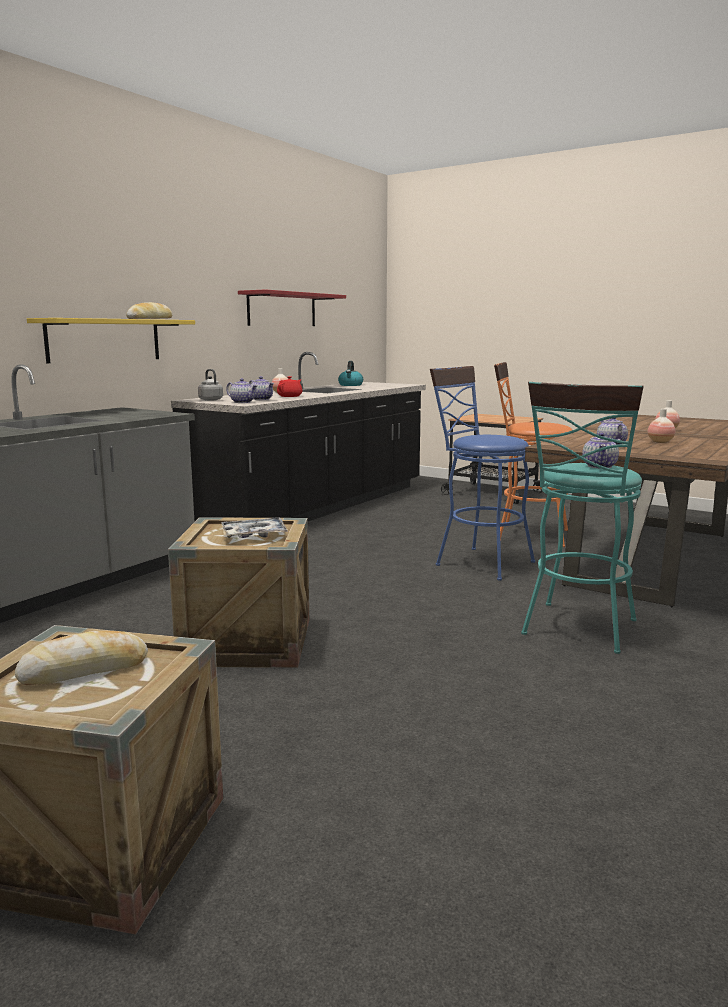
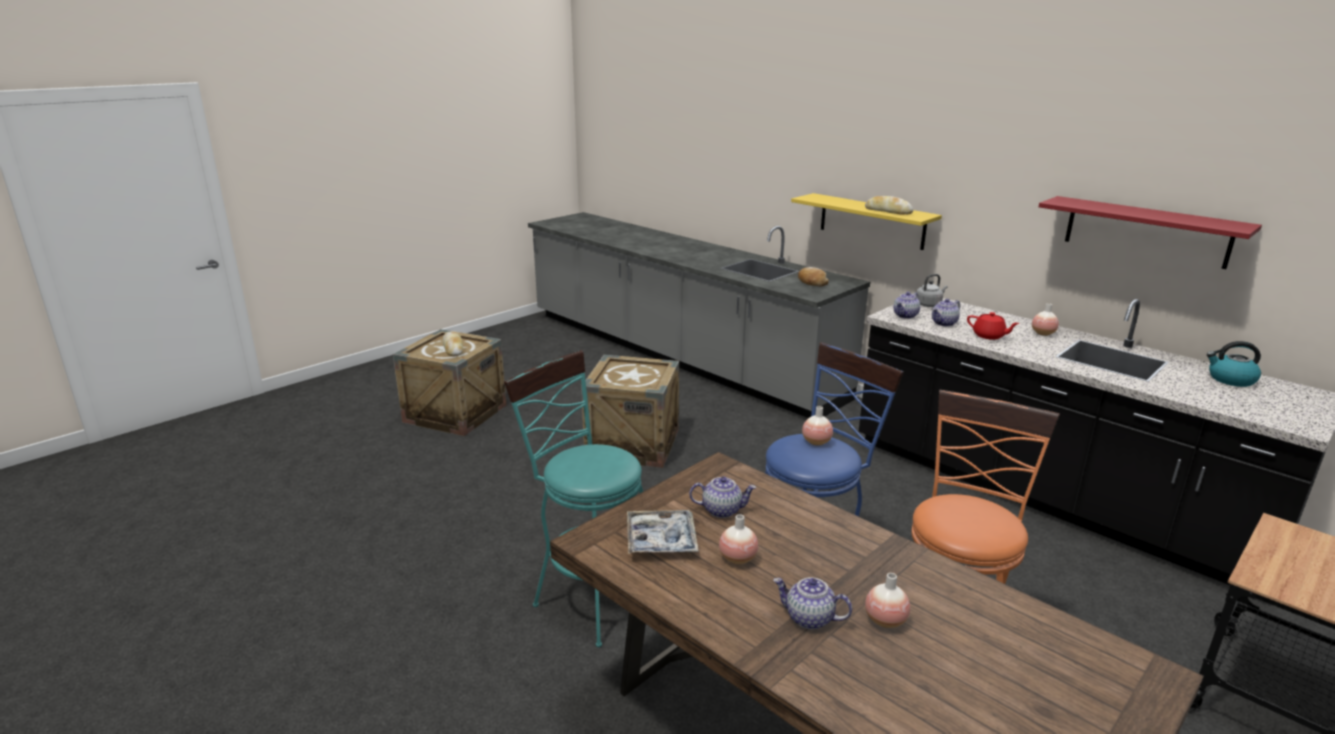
camera: 100 degrees right, 10 degrees up
(118, 414) = (811, 282): none -> bread
(254, 535) = (630, 377): tray -> tray (661, 539)
(477, 436) = (816, 442): none -> vase
(600, 466) = (591, 466): teapot -> teapot (809, 618)

